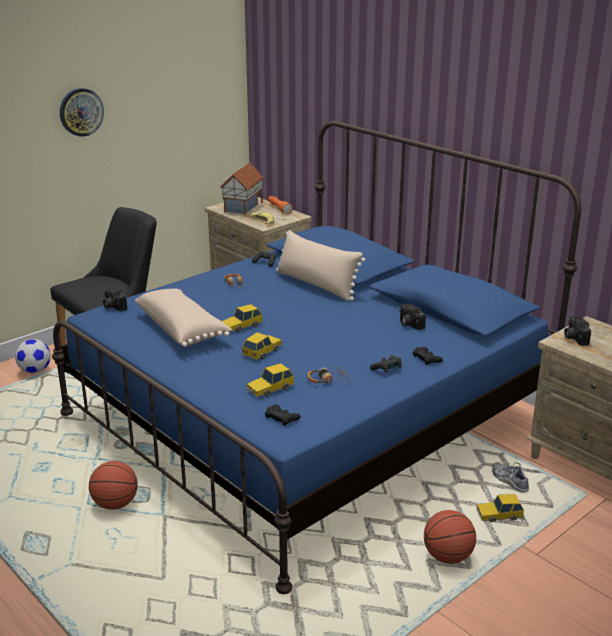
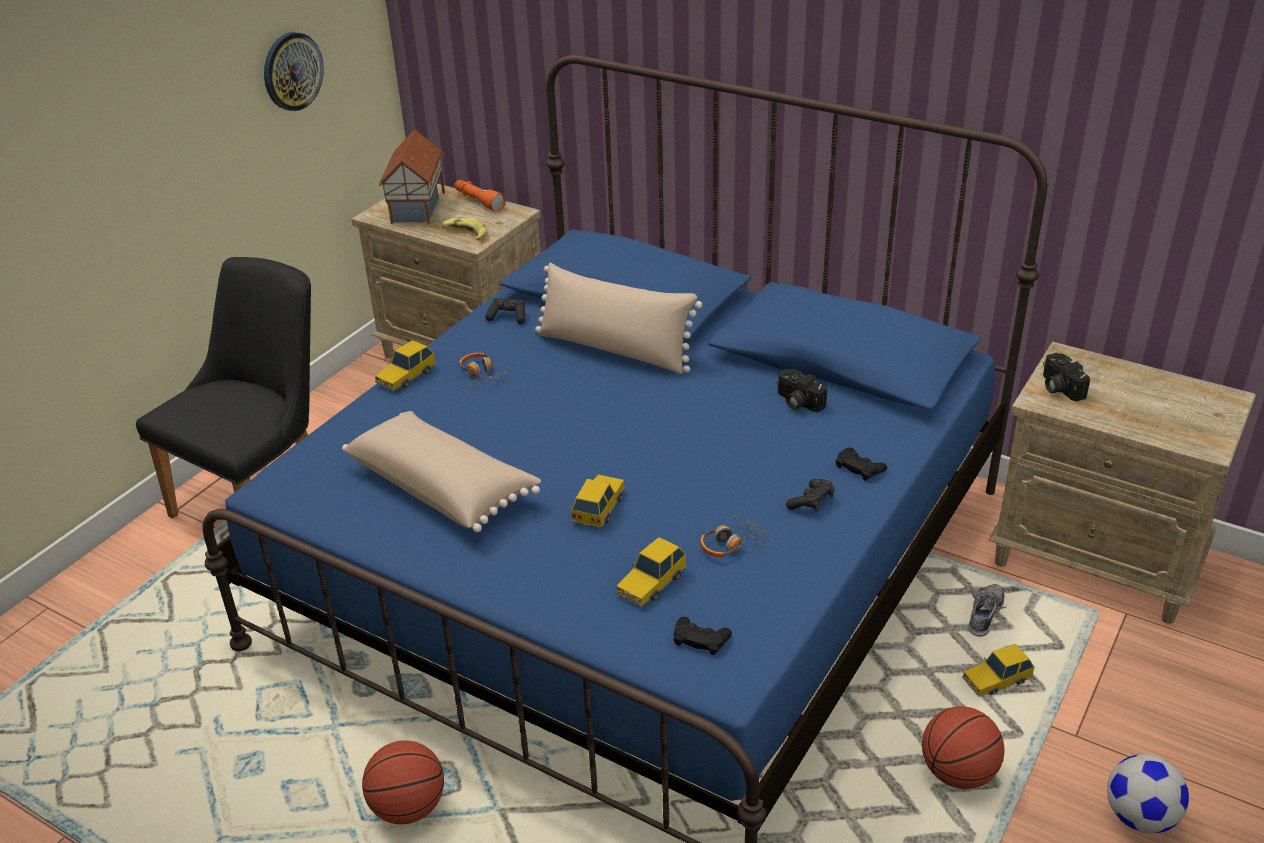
camera: 15 degrees left, 10 degrees up
(35, 371) = (144, 570): football -> football (1140, 817)
(81, 112) = (130, 103): wall clock -> wall clock (292, 71)
(113, 306) = (296, 459): camera -> none
(241, 326) = (537, 459): toy car -> toy car (406, 376)
(509, 481) = (984, 614): shoe -> shoe turned 75 degrees clockwise

